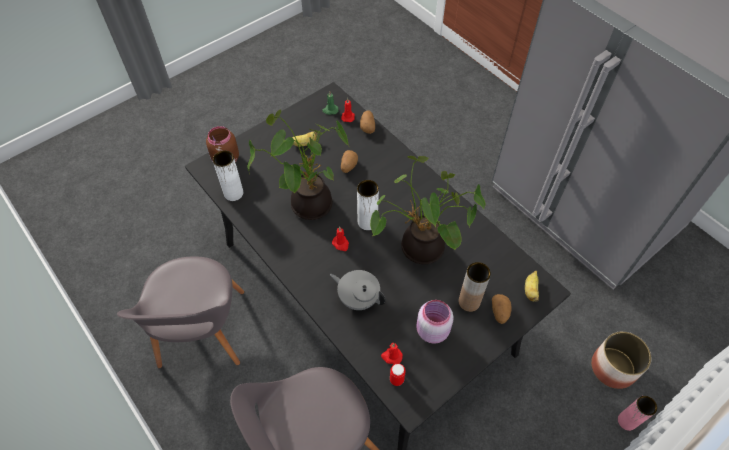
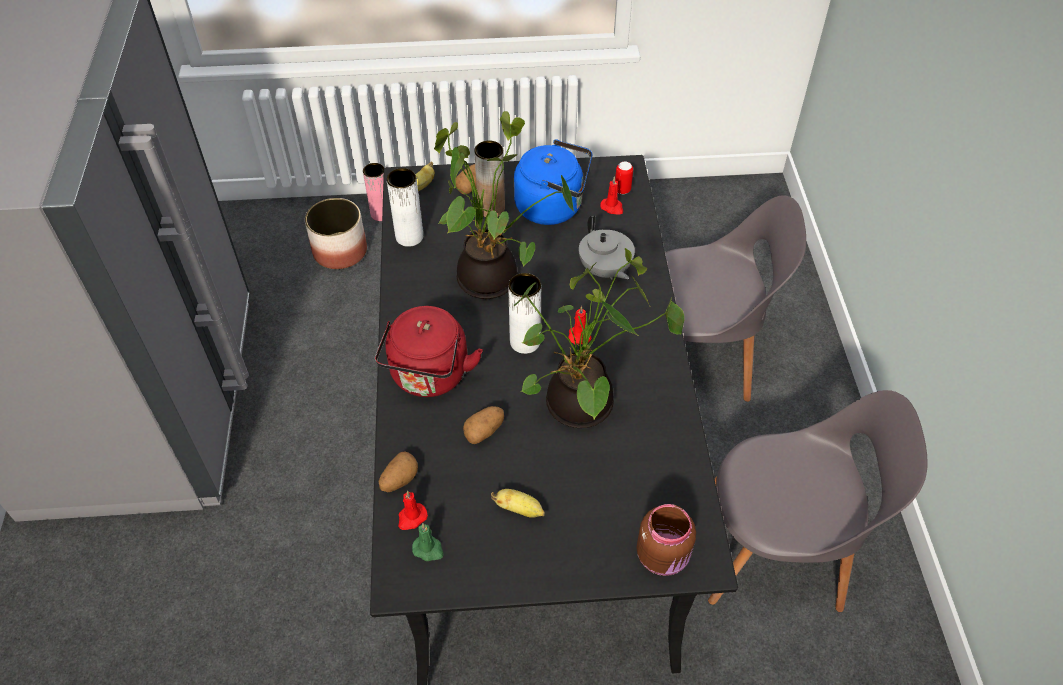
camera: 145 degrees left, 5 degrees down
(202, 333) = (778, 550): grey chair -> grey chair turned 60 degrees clockwise
(233, 193) = (681, 486): white vase -> white vase (409, 237)
(399, 175) = (429, 377): none -> red kettle
(431, 330) = (553, 207): pink jar -> blue kettle

